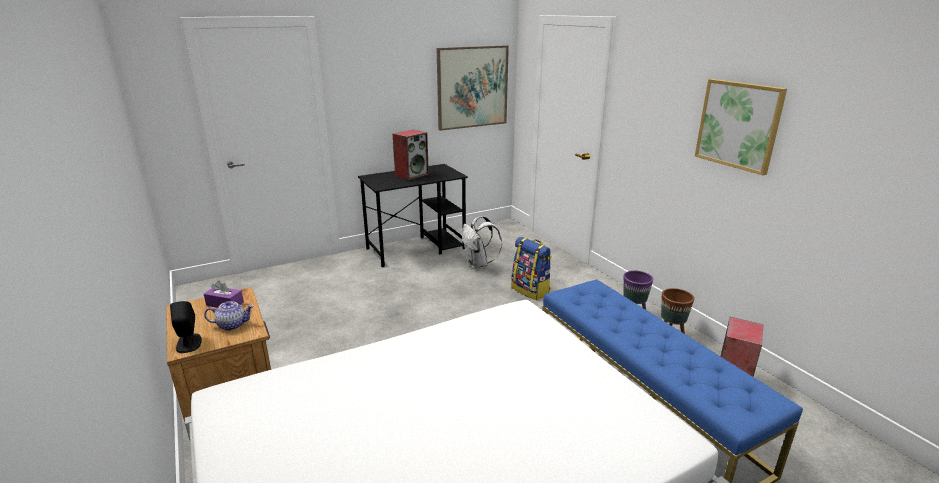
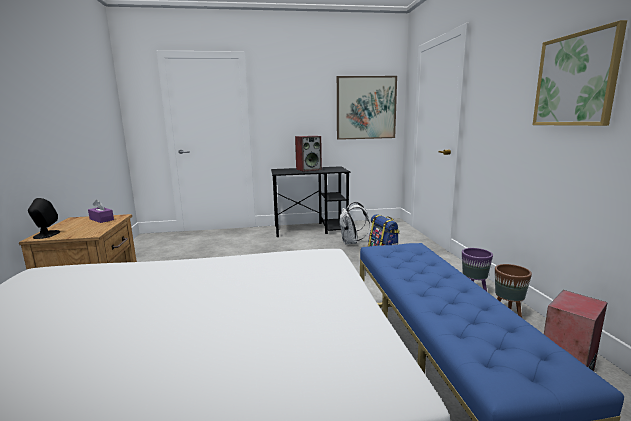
camera: 20 degrees right, 10 degrees down
(232, 325) = (87, 229): teapot -> none

